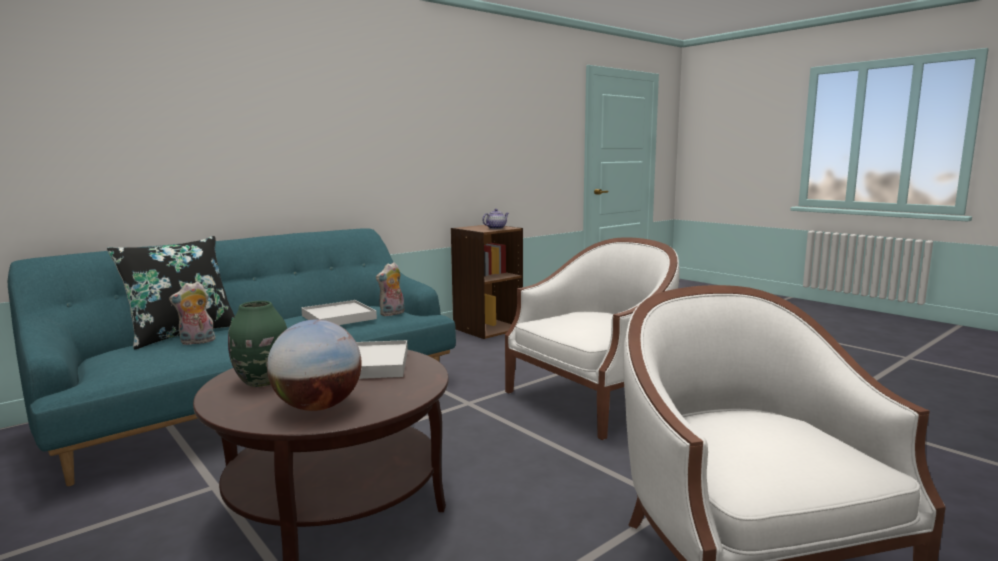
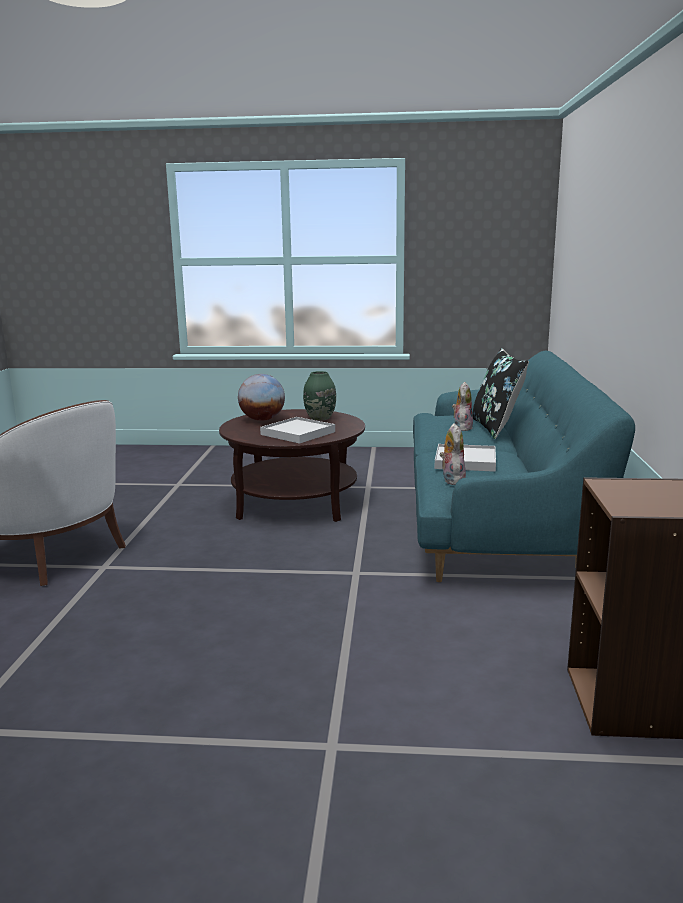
camera: 135 degrees right, 5 degrees up
(496, 228) = (630, 498): teapot -> none
(593, 400) = (251, 624): white armchair -> none

